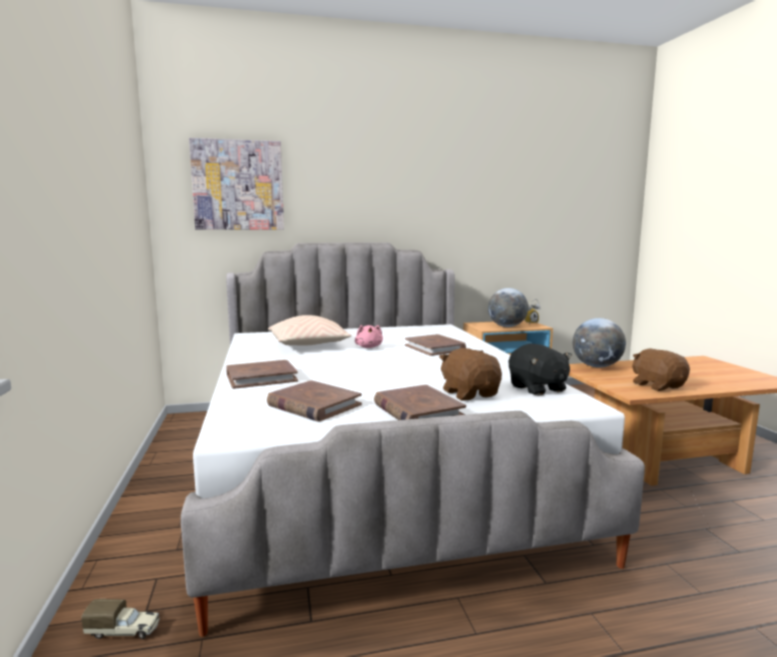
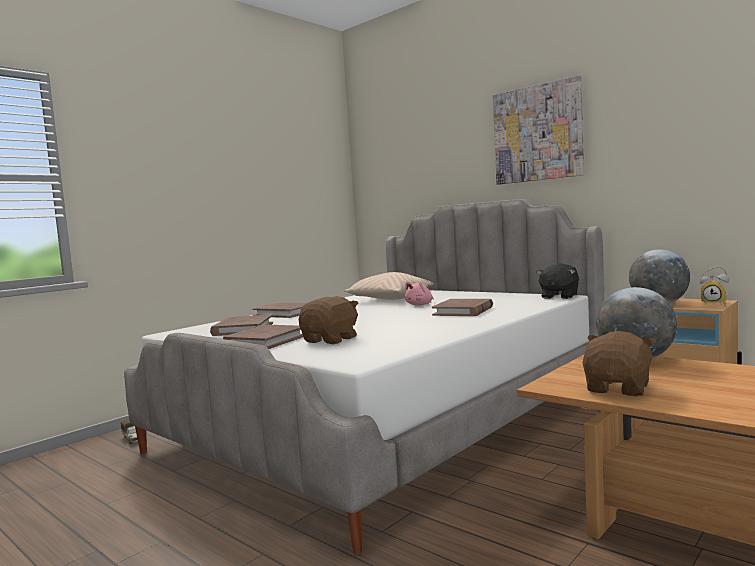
camera: 55 degrees right, 5 degrees down
(238, 185) = (403, 158): picture -> picture (537, 133)
(537, 388) = (386, 346): black plush toy -> black plush toy (559, 296)

